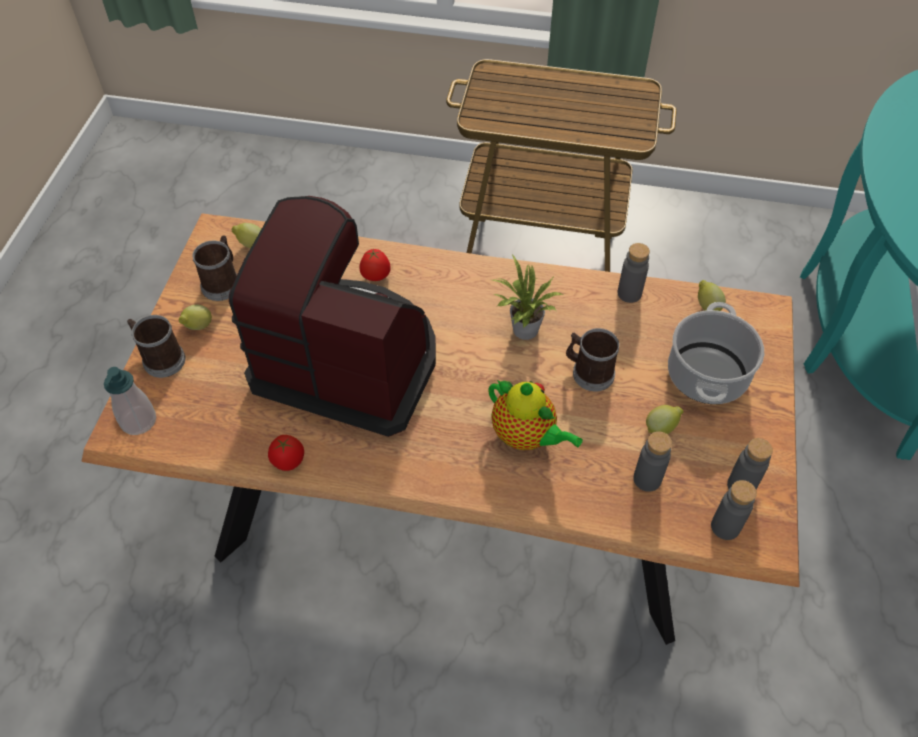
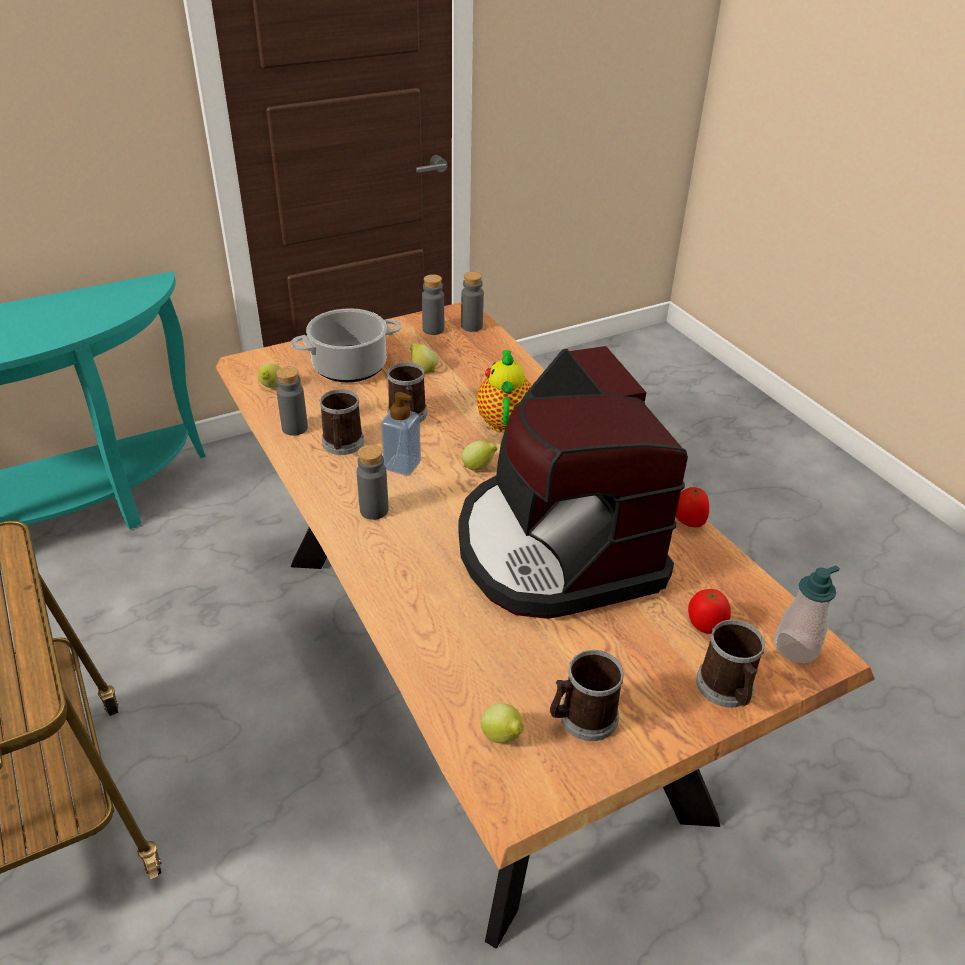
camera: 130 degrees left, 15 degrees down
(198, 327) = (658, 690): lemon -> lemon (479, 467)
(376, 277) = (436, 591): tomato -> tomato (705, 626)
(522, 331) = (402, 465): potted plant -> soap dispenser
(580, 310) = (342, 445): none -> mug
(647, 479) = (473, 361): grey bottle -> grey bottle (374, 510)

